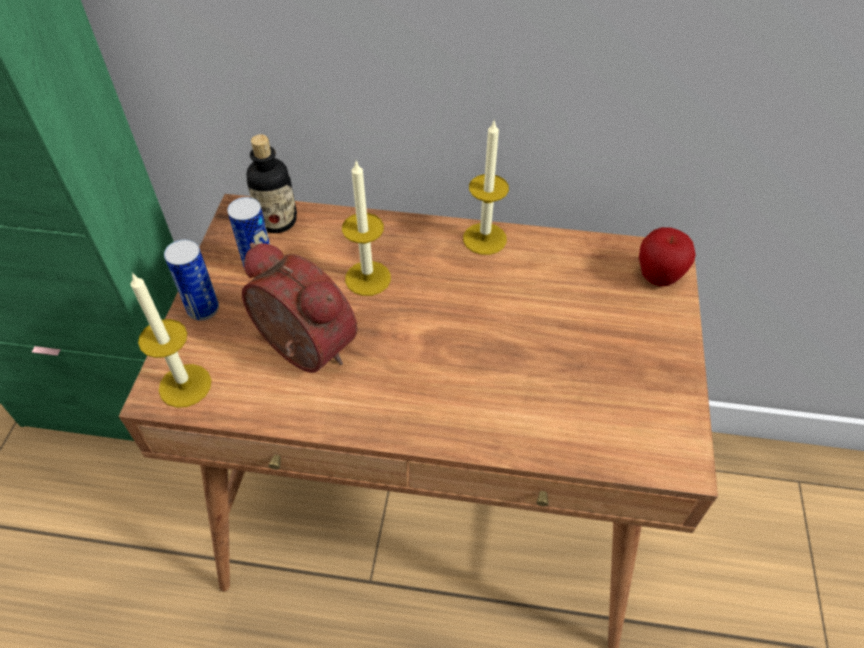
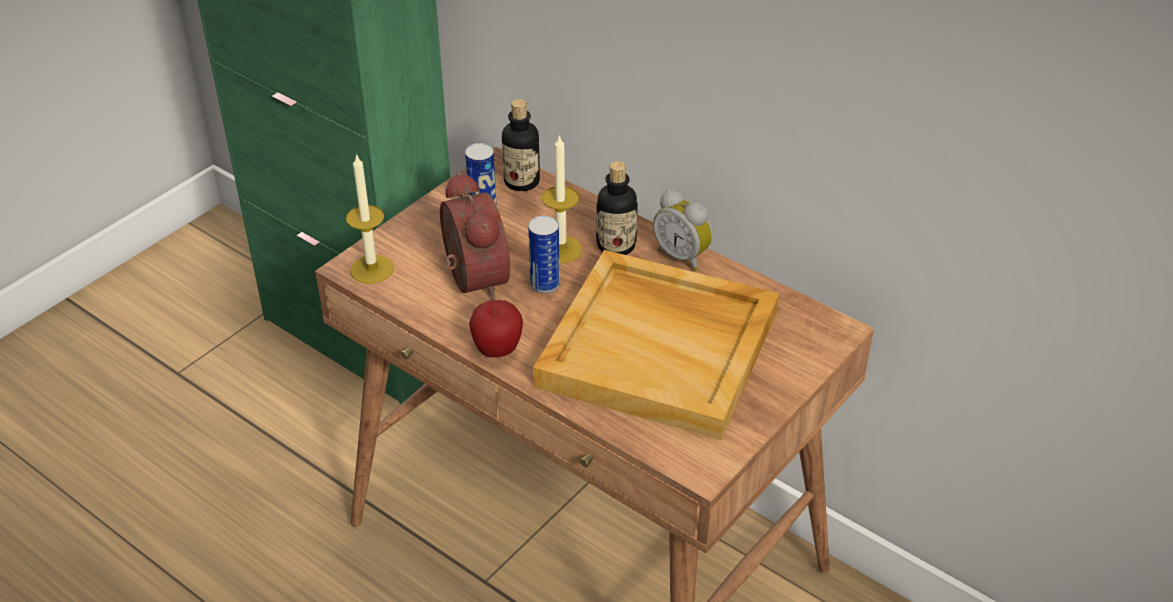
camera: 30 degrees right, 10 degrees down
(203, 309) = (419, 224): can -> can (545, 285)
(417, 253) = (616, 246): none -> bottle
(484, 239) = (683, 256): candle -> alarm clock
(540, 344) = (661, 348): none -> beige tray
(658, 277) = (811, 341): apple -> apple (497, 351)

